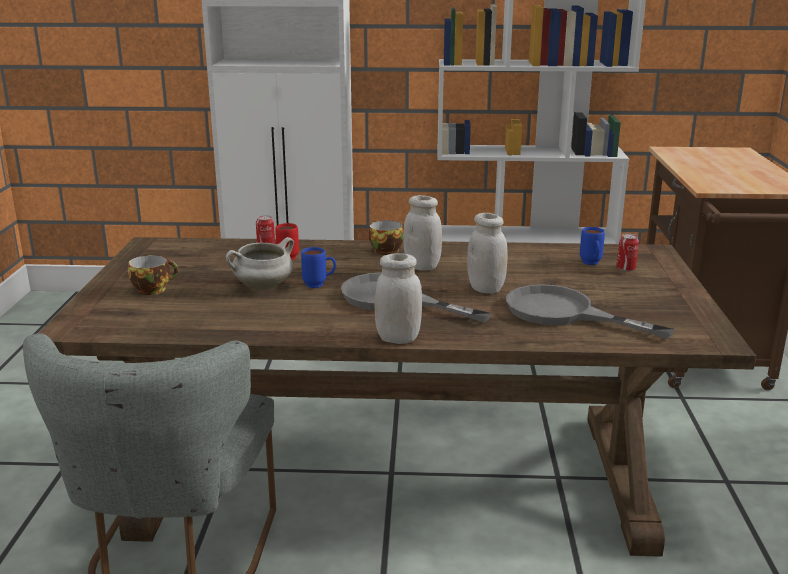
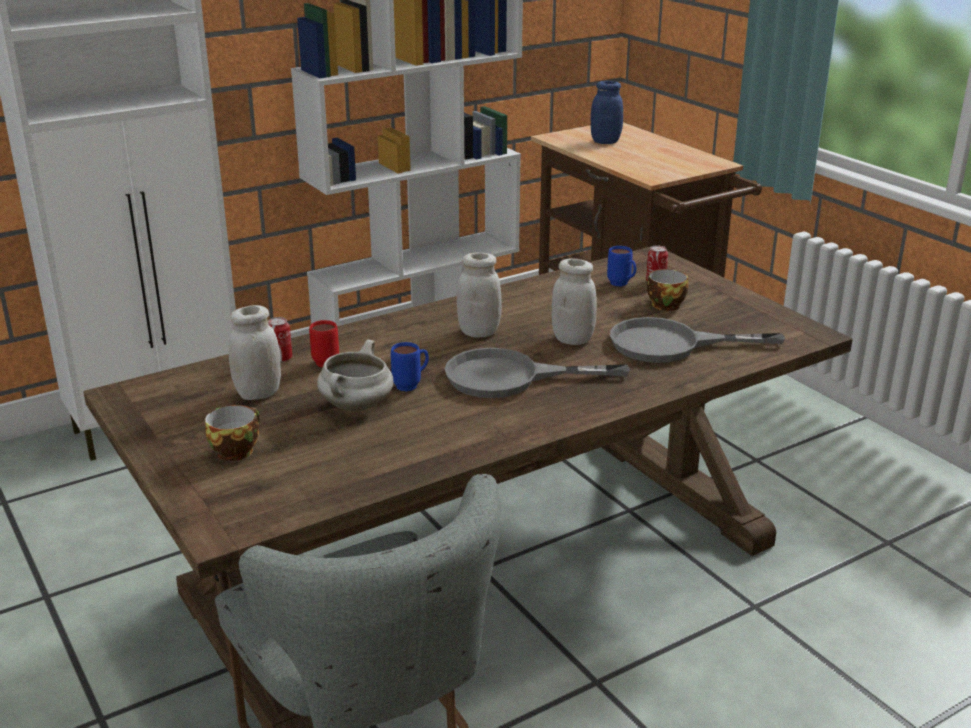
camera: 35 degrees left, 5 degrees up
(386, 250) = (414, 323): cup -> cup (664, 304)
(398, 338) = (576, 418): white jar -> white jar (258, 393)
(709, 159) = (605, 141): none -> blue jar

